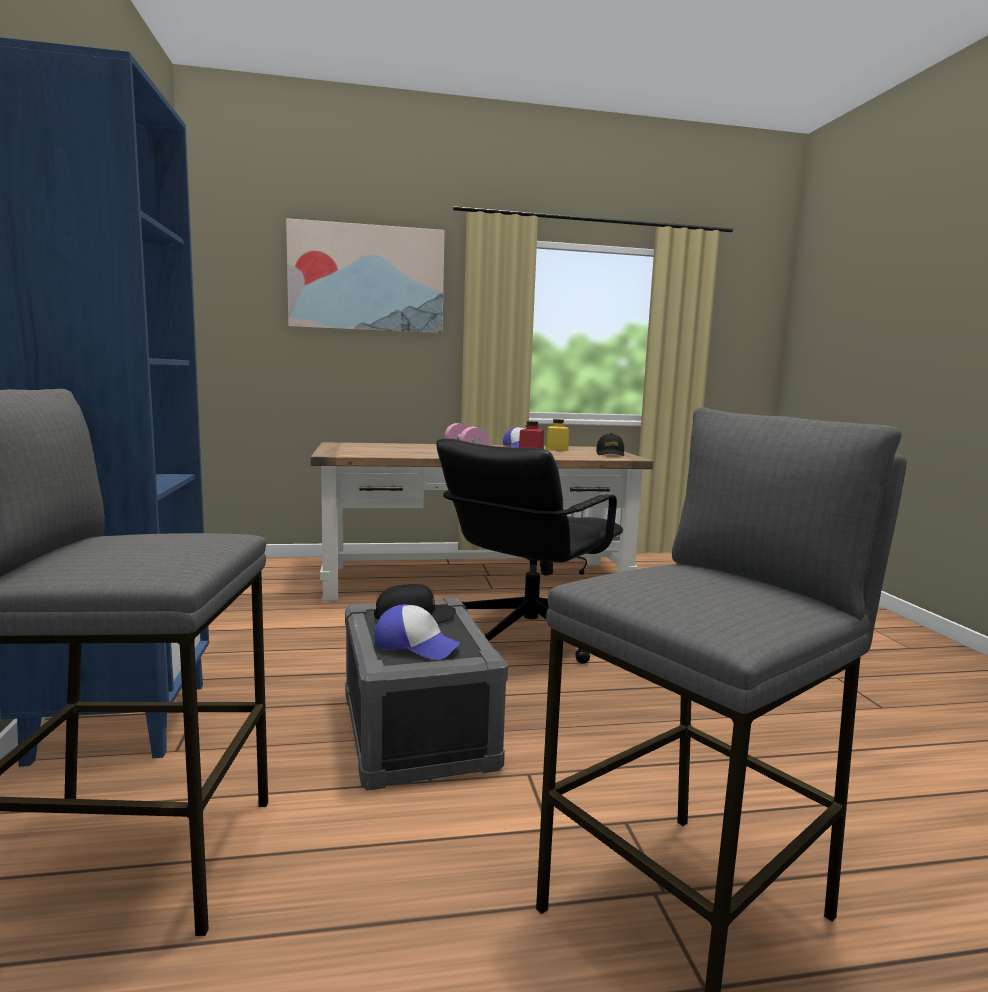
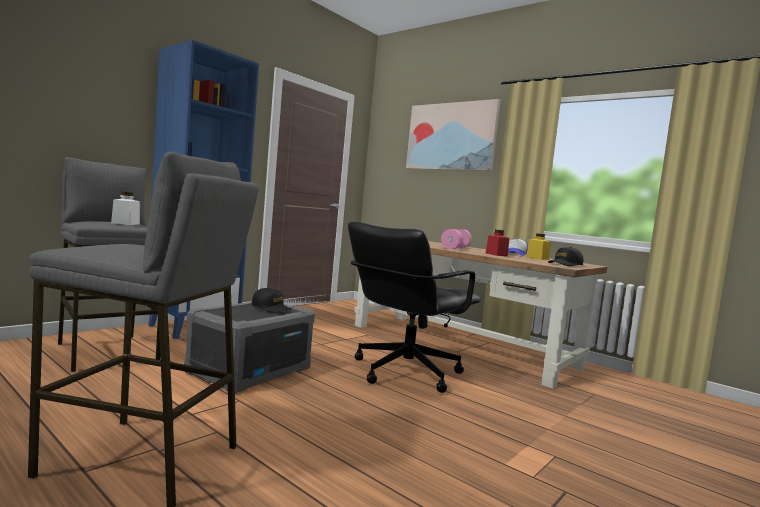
camera: 50 degrees right, 5 degrees down
(177, 543) = (125, 223): none -> white jar
(416, 645) = (234, 312): cap -> none
(527, 636) = (404, 372): black office chair -> black office chair turned 45 degrees counterclockwise

